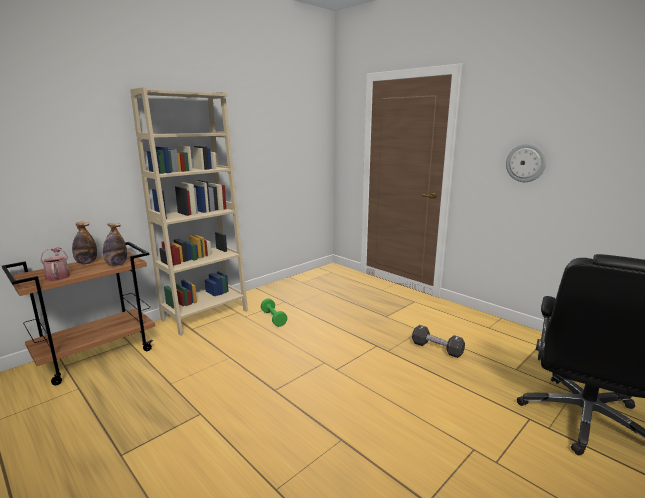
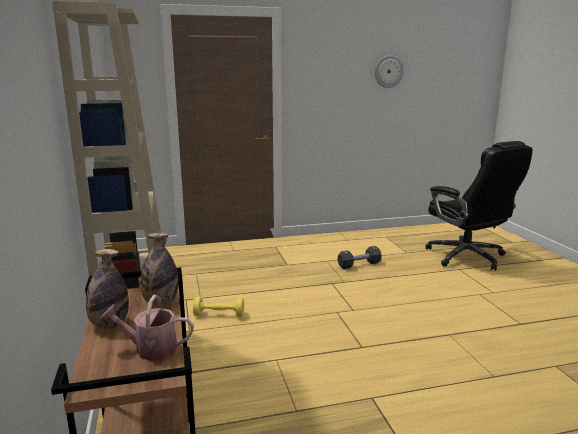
camera: 60 degrees left, 0 degrees up
(273, 318) = (219, 315): green dumbbell -> yellow dumbbell
(526, 163) = (345, 97): wall clock -> wall clock (388, 71)

